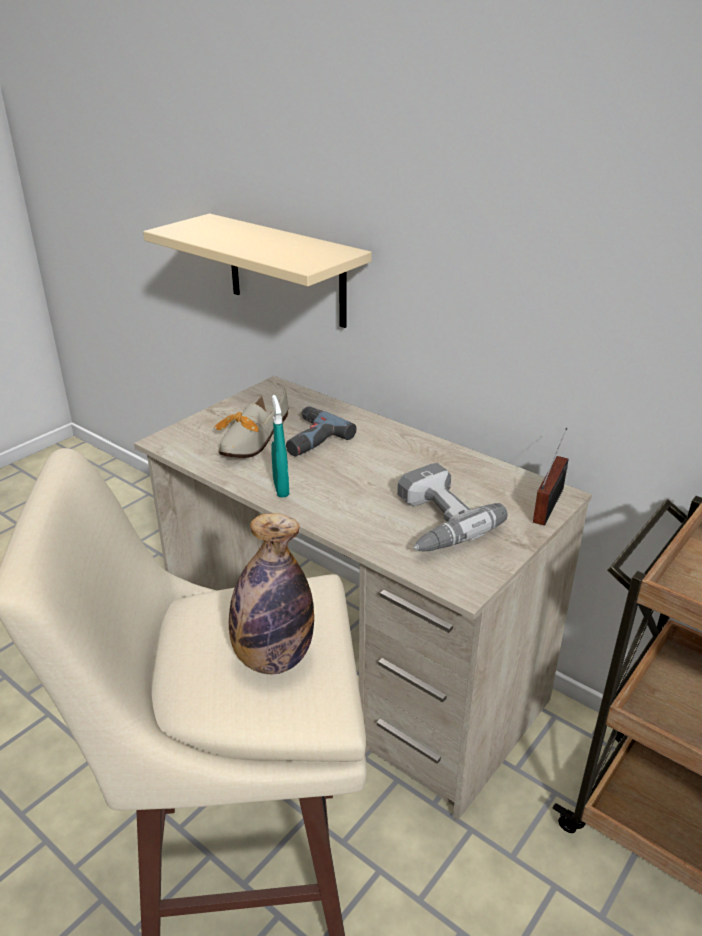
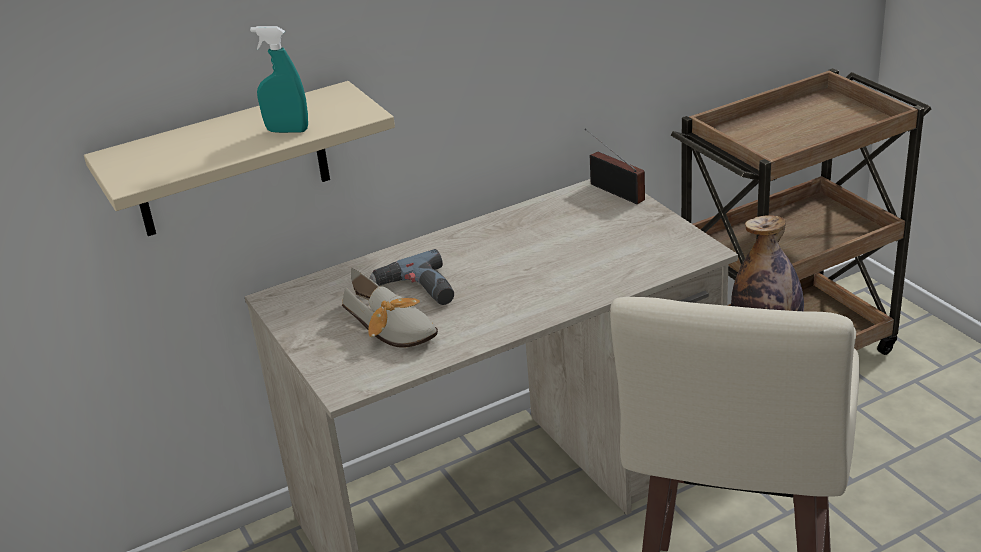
camera: 65 degrees left, 0 degrees up
(281, 488) = (503, 319): turquoise spray bottle -> turquoise spray bottle (287, 131)
(433, 521) = (608, 248): power drill -> none

